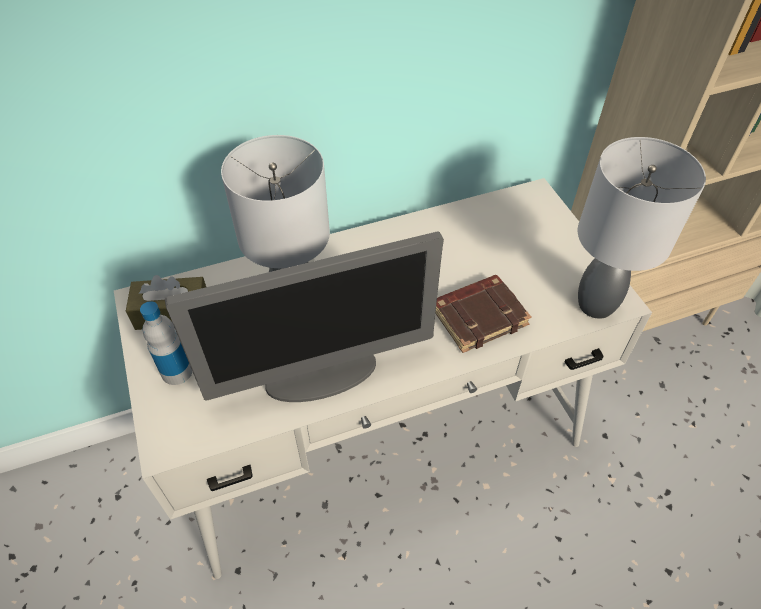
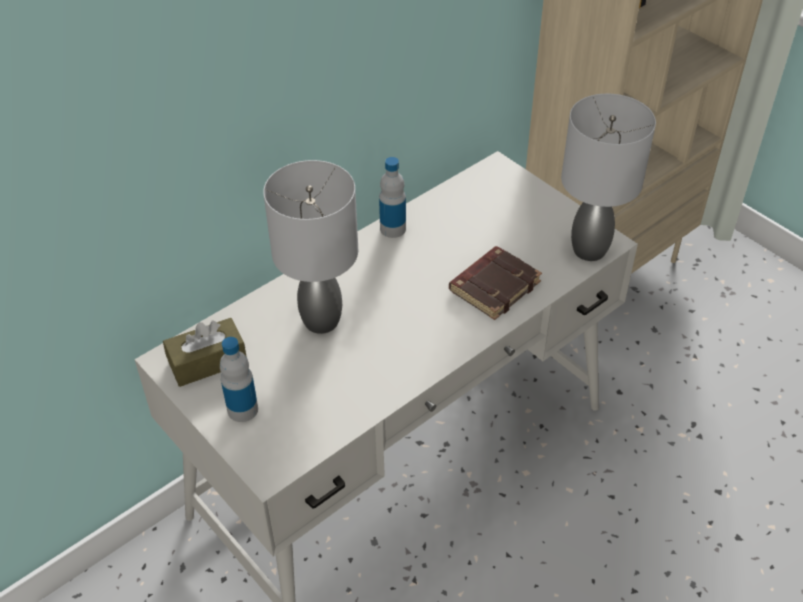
camera: 20 degrees left, 5 degrees down
(322, 375) = (380, 373): monitor -> none
(406, 229) = (393, 229): none -> bottle

